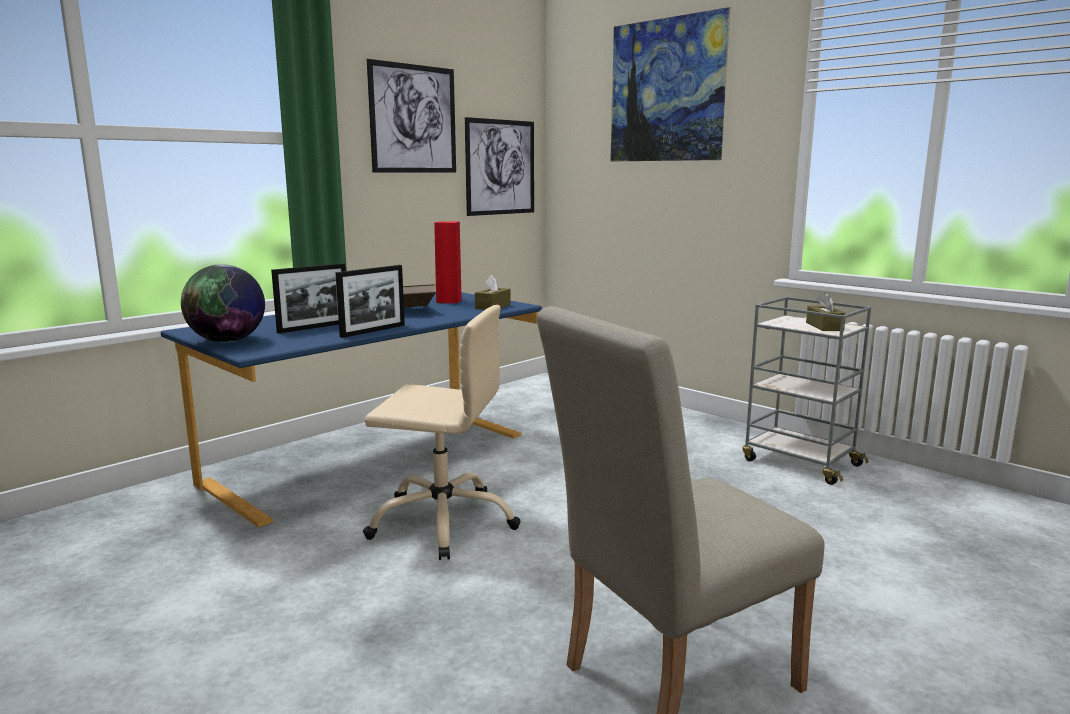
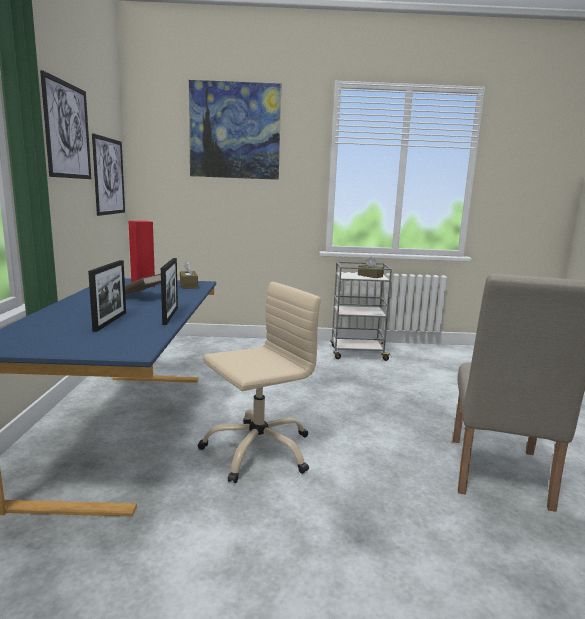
camera: 45 degrees left, 0 degrees up
(227, 341) = (73, 347): globe -> none

